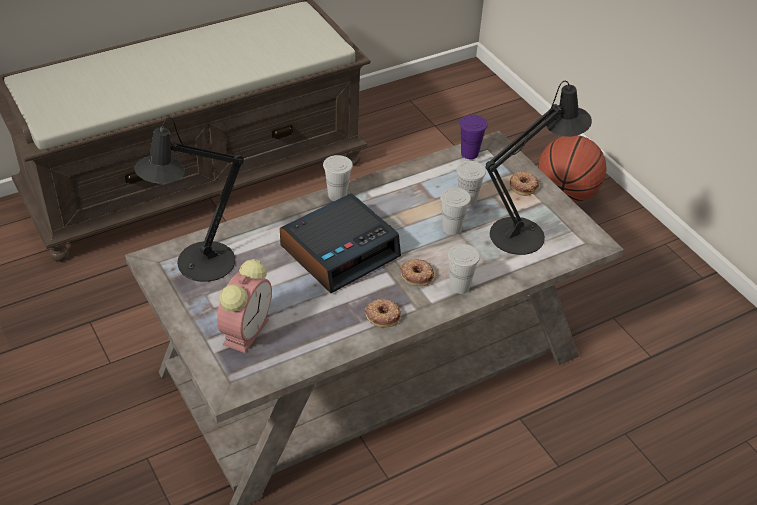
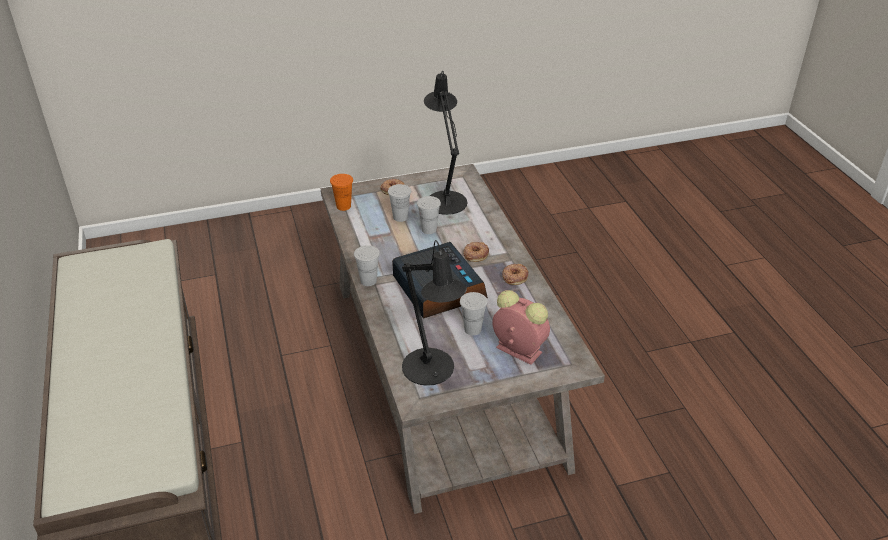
camera: 75 degrees left, 5 degrees down
(459, 286) = (492, 237): white cup -> white cup (472, 329)
(469, 153) = (343, 206): purple cup -> orange cup
(566, 194) = (298, 231): basketball -> none

